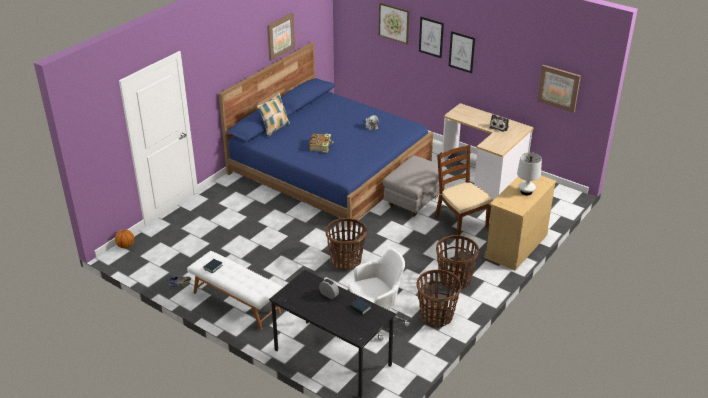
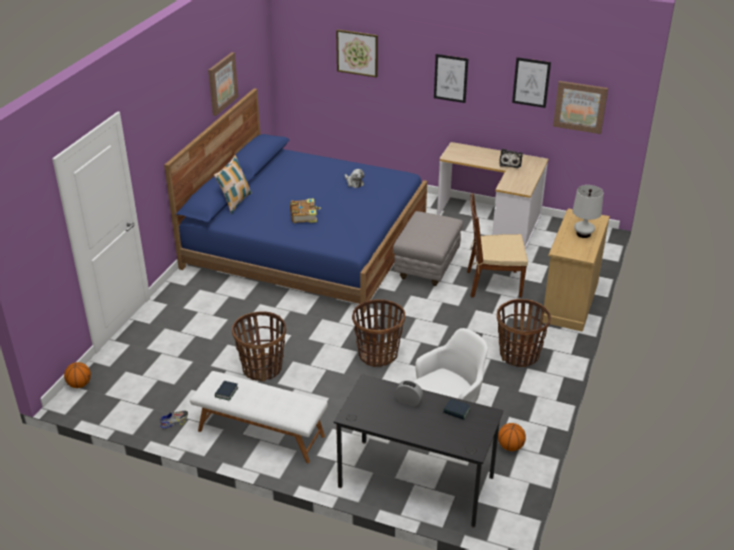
camera: 15 degrees left, 0 degrees up
(415, 346) = (510, 447): none -> basketball
(431, 37) = (409, 64): picture -> picture (531, 82)
(436, 316) = (518, 404): basket -> basket (262, 368)
(460, 222) = (493, 284): brown chair -> brown chair turned 45 degrees counterclockwise

